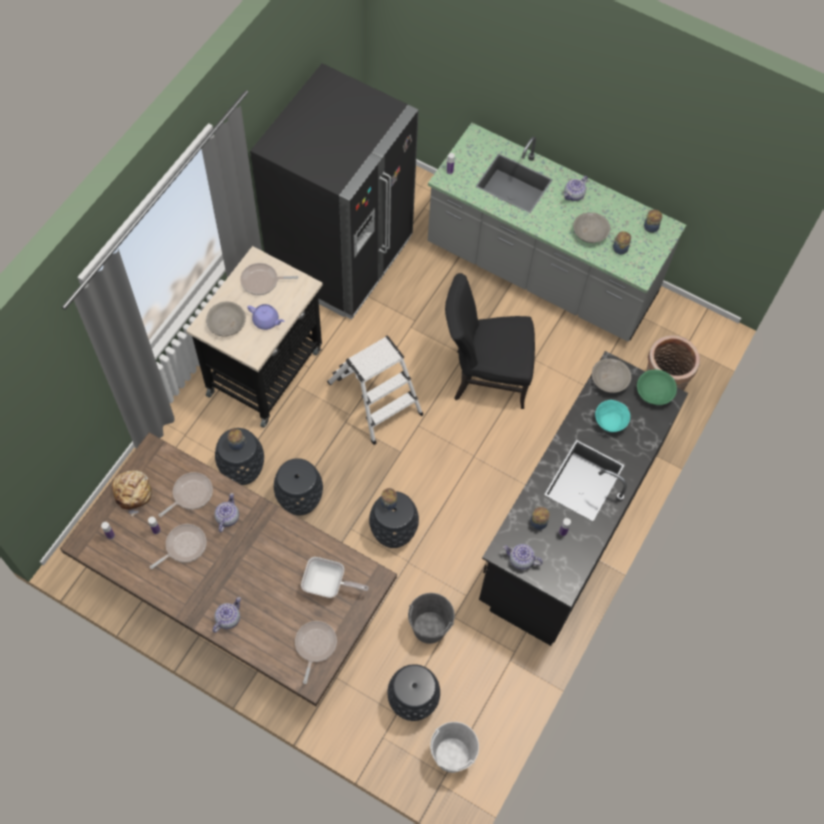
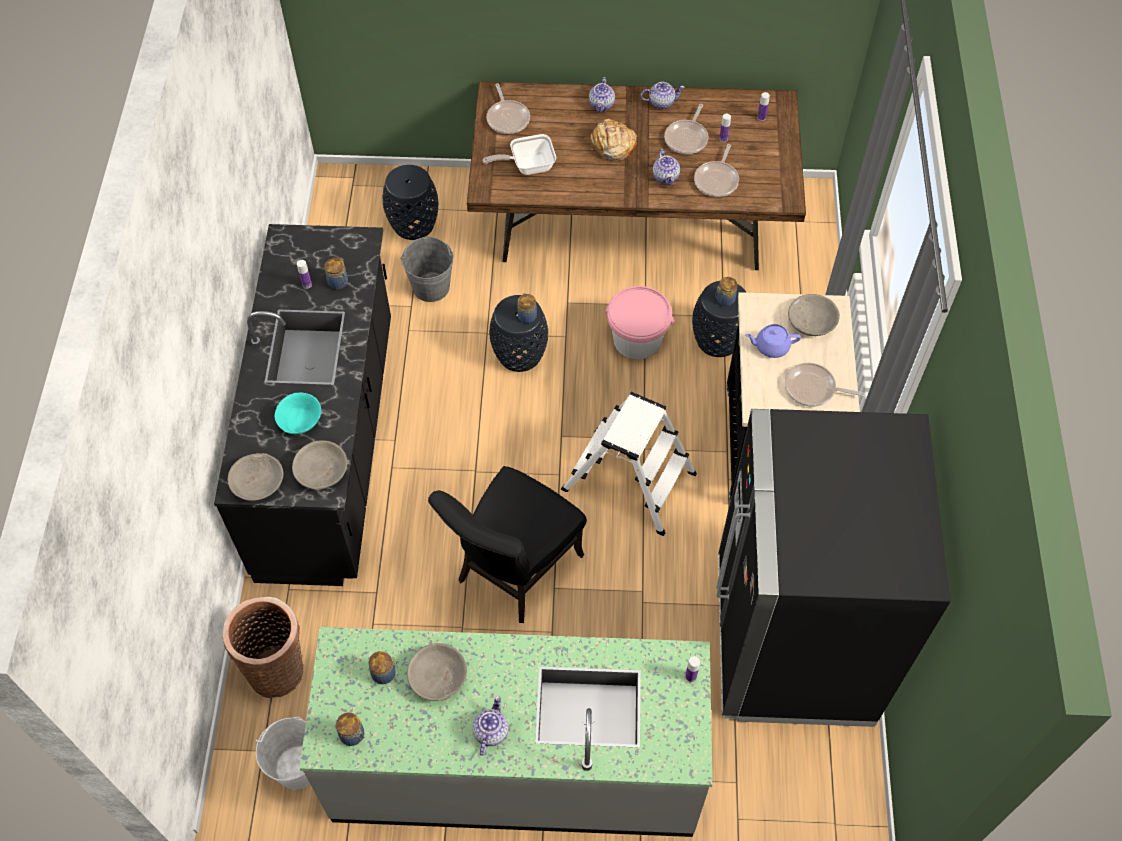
camera: 155 degrees right, 5 degrees down
(133, 493) = (771, 158): bread -> bread (612, 146)
(262, 281) = (813, 389): frying pan -> frying pan turned 135 degrees counterclockwise
(300, 499) = (637, 339): black stool -> pink bucket
(452, 755) = (354, 201): white bucket -> white bucket (297, 766)
(484, 376) = (513, 572): black chair -> black chair turned 150 degrees clockwise
(520, 560) = (340, 241): teapot -> teapot (661, 102)
(654, 392) = (258, 484): green bowl -> grey bowl

